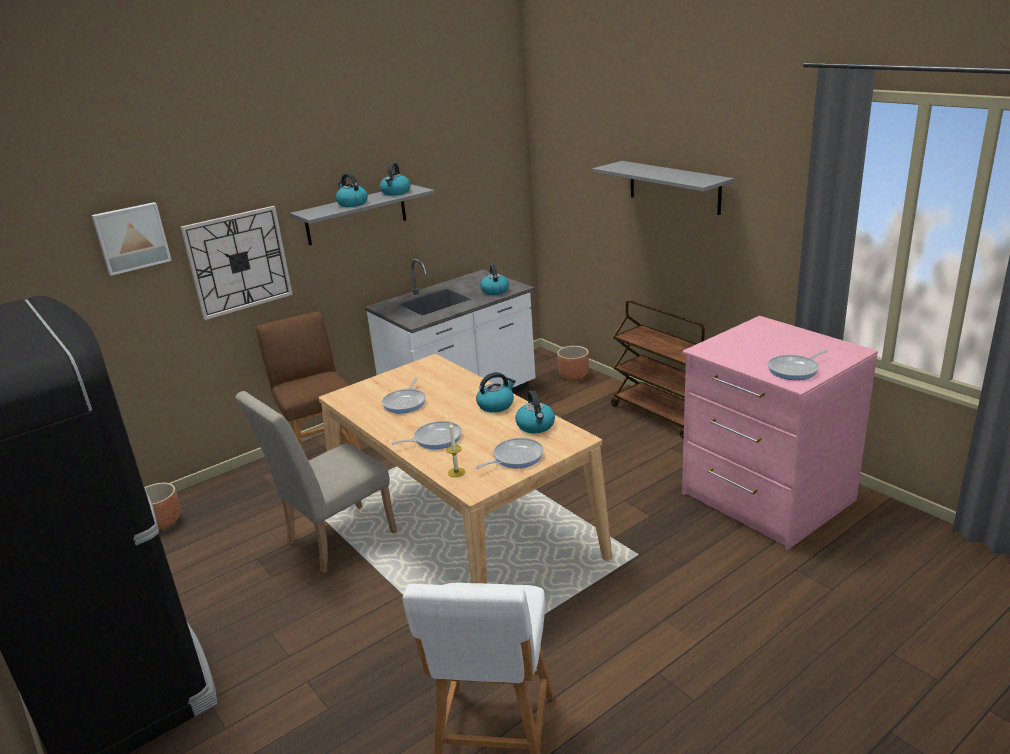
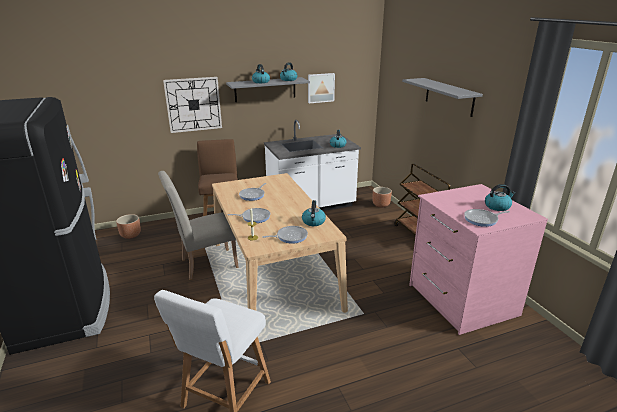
camera: 15 degrees right, 0 degrees up
(131, 238) = (136, 81): picture -> picture (320, 87)
(496, 405) = (299, 206): kettle -> kettle (497, 206)

